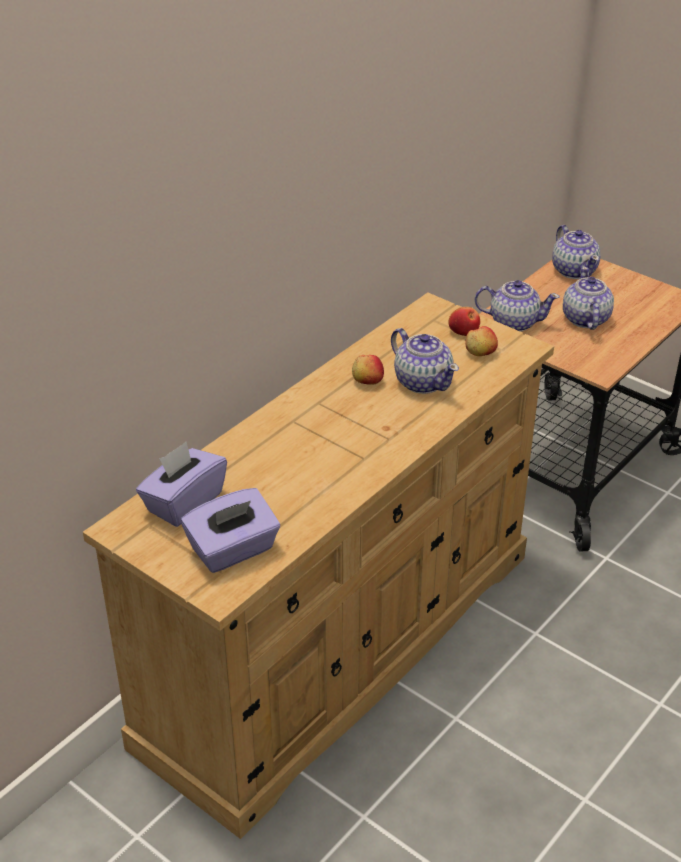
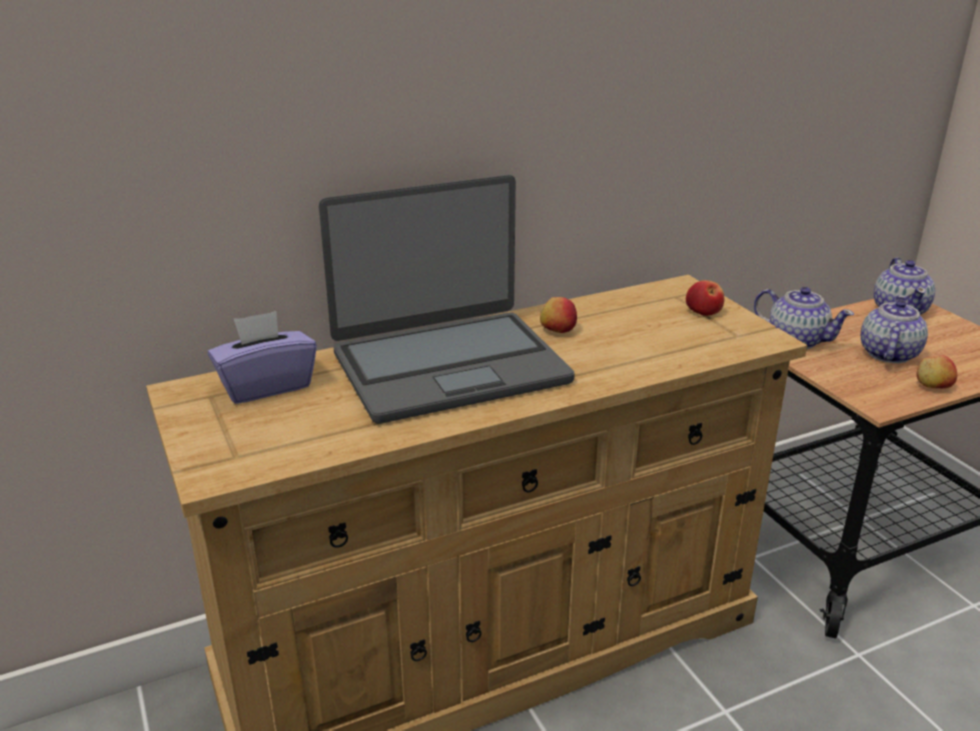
camera: 25 degrees right, 10 degrees down
(233, 550) = (268, 440): purple tissue box -> none
(311, 441) = (448, 366): none -> laptop
(422, 381) = (620, 343): teapot -> none
(480, 353) = (709, 333): apple -> apple (933, 386)

